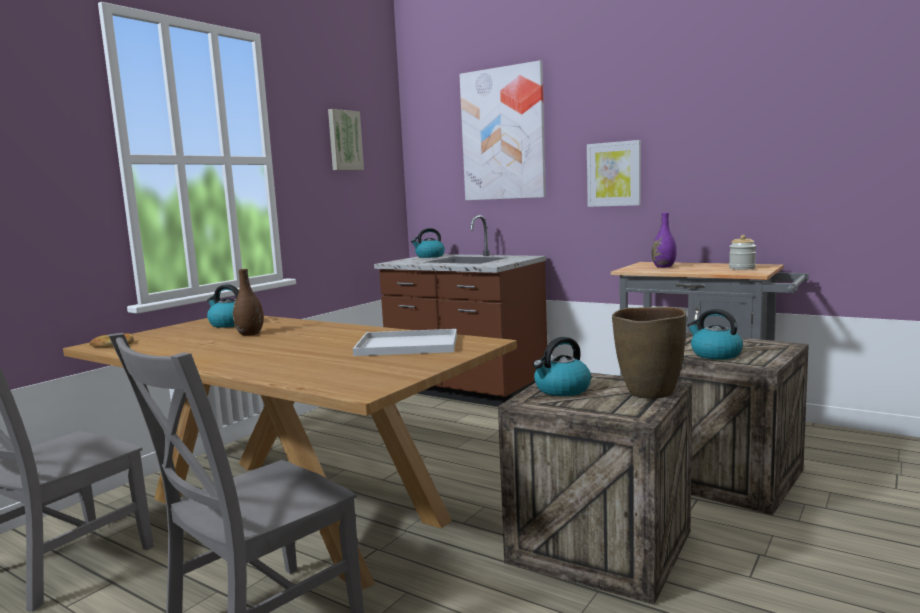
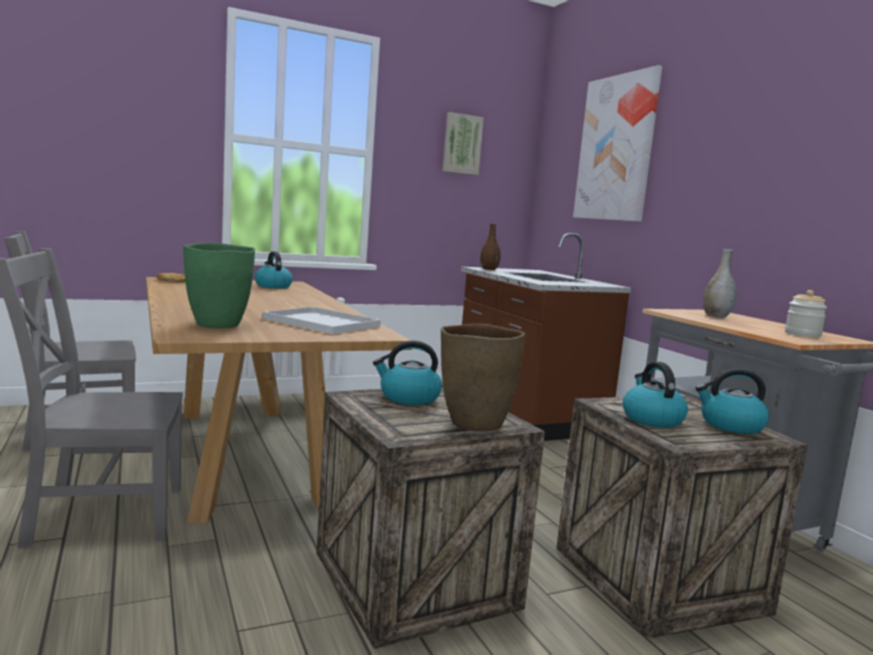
camera: 30 degrees right, 0 degrees up
(250, 334) = (260, 293): brown vase -> brown vase (489, 269)
(345, 372) = (218, 325): none -> green vase
(429, 256) = (528, 270): kettle -> kettle (730, 425)
(614, 174) = (710, 201): picture -> none
(663, 267) = (716, 316): purple vase -> grey vase

